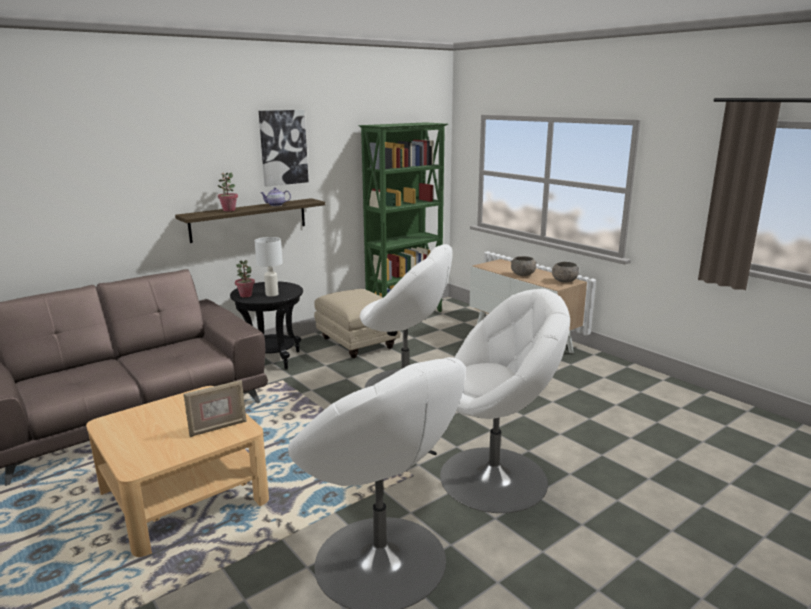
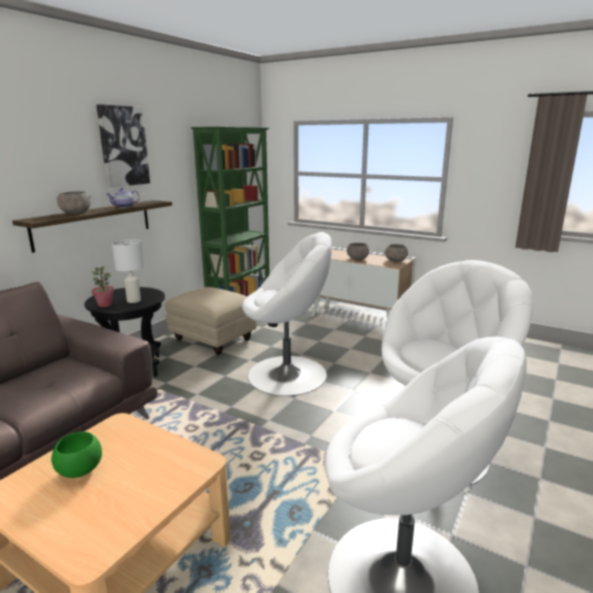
camera: 20 degrees left, 0 degrees up
(160, 418) = (79, 471): none -> green bowl
(218, 428) = (167, 467): picture frame -> none
(229, 210) = (75, 213): potted plant -> grey bowl

